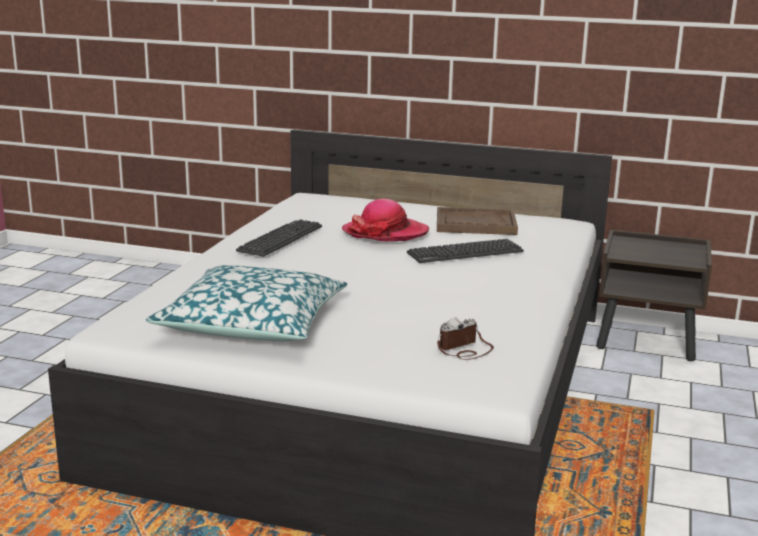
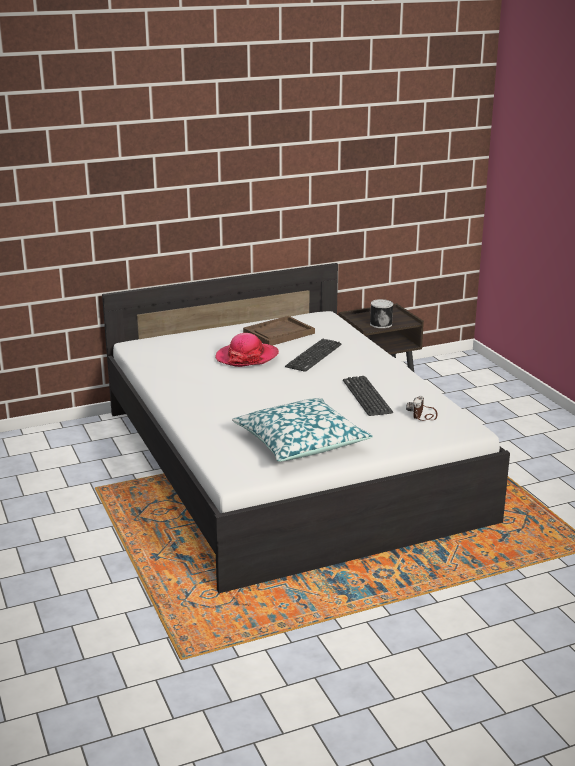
camera: 40 degrees left, 5 degrees up
(280, 239) = (197, 383): keyboard -> keyboard (367, 396)
(648, 255) = (381, 324): none -> can

